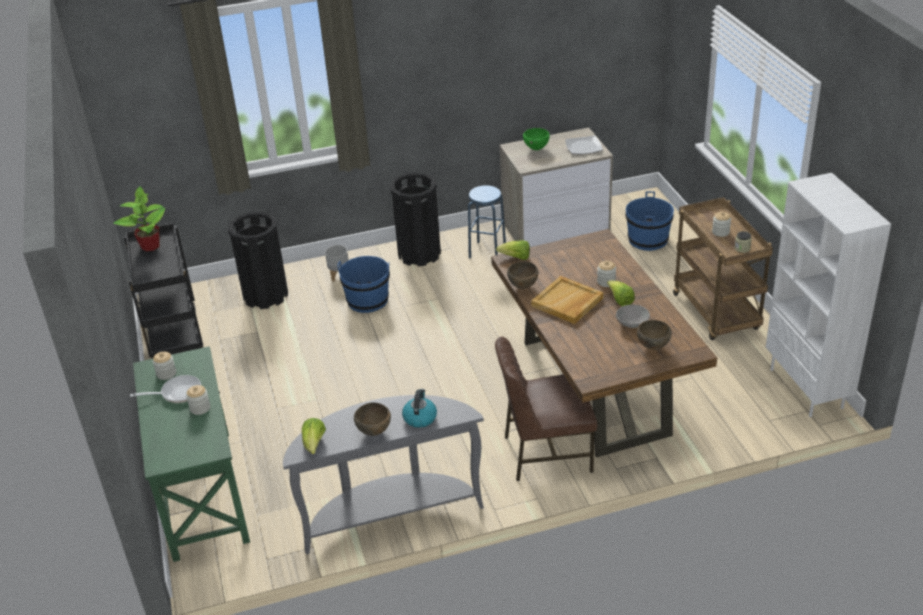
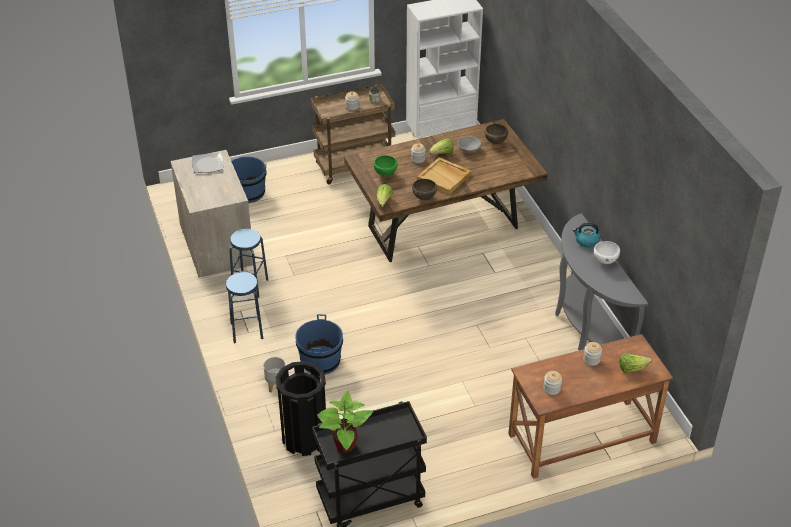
camera: 95 degrees left, 5 degrees up
(177, 393) = (575, 377): frying pan -> none
(201, 493) = (582, 439): green desk -> brown desk
(314, 444) = (623, 290): lettuce -> lettuce (631, 368)
(374, 432) = (605, 261): brown bowl -> white bowl
(419, 254) = (246, 330): black trash can -> blue stool
(536, 149) = (204, 191): green bowl -> green bowl (385, 174)
(545, 453) = (515, 252): brown chair -> none

